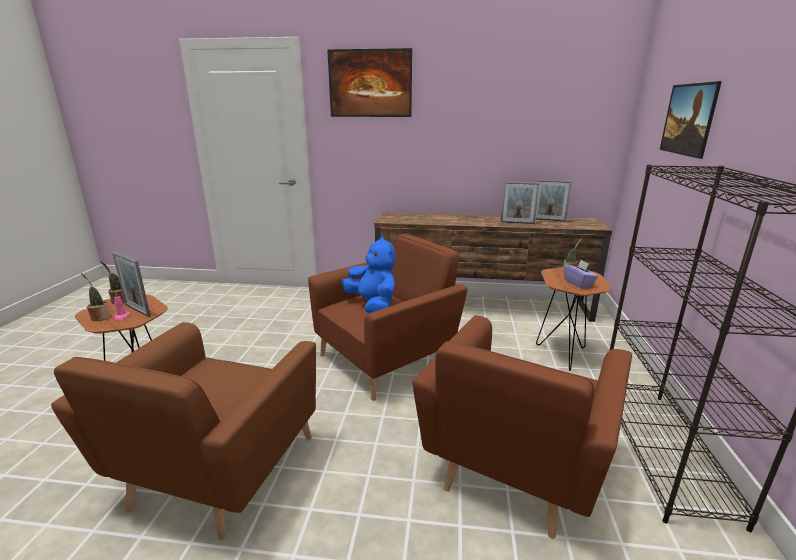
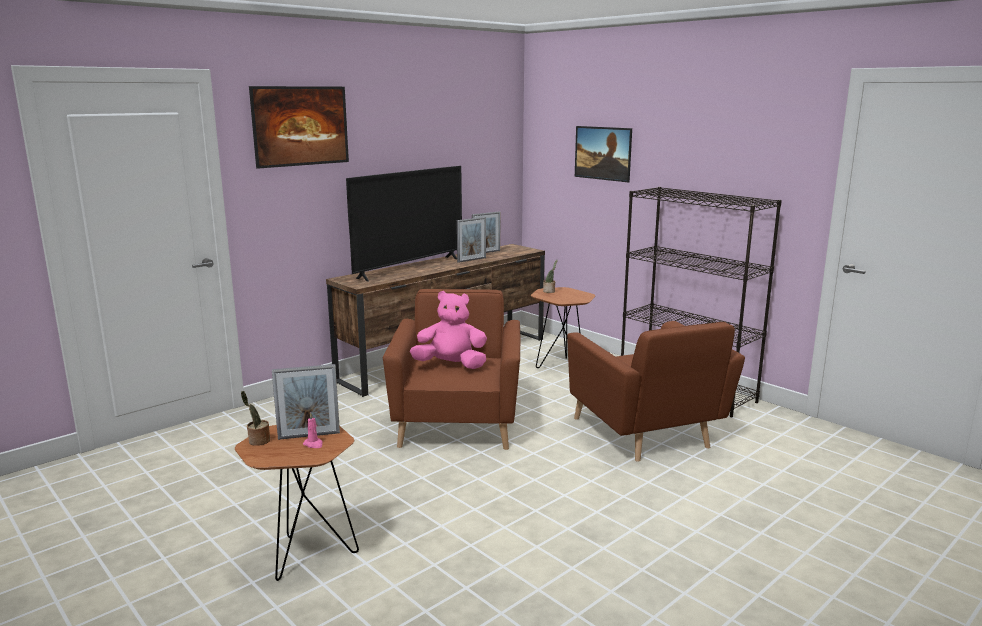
camera: 50 degrees left, 5 degrees down
(99, 317) = (290, 454): potted plant -> none
(216, 472) = (503, 539): brown armchair -> none
(373, 305) = (451, 365): blue plush toy -> pink plush toy
(451, 218) = (409, 268): none -> television
(578, 283) = (571, 296): purple tissue box -> none

